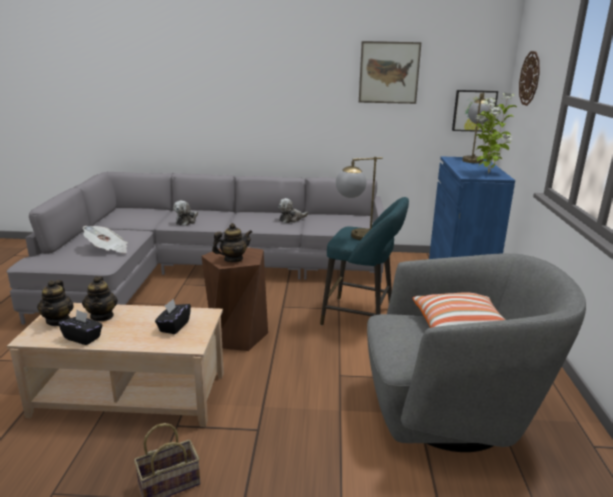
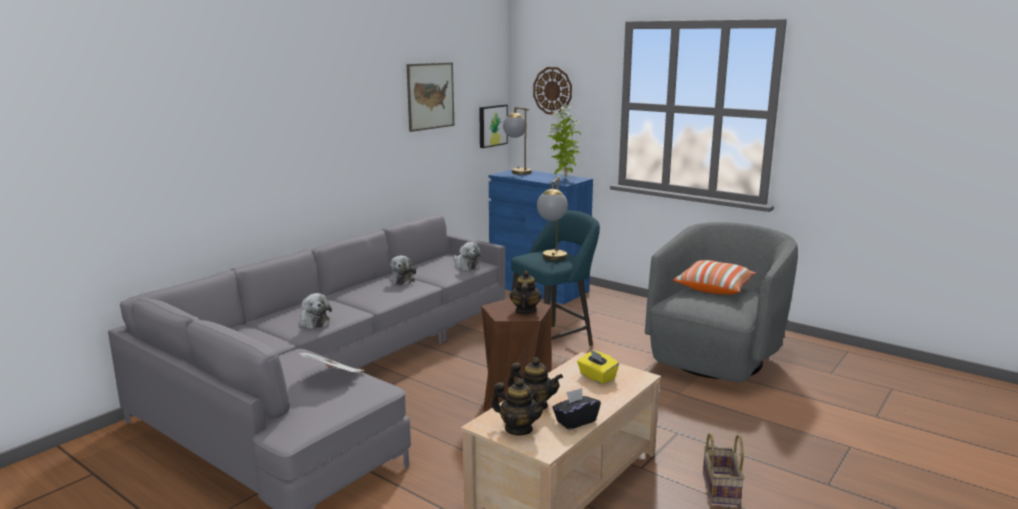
camera: 55 degrees left, 5 degrees down
(174, 326) = (597, 377): black tissue box -> yellow tissue box
(351, 226) = (465, 266): none -> plush toy

